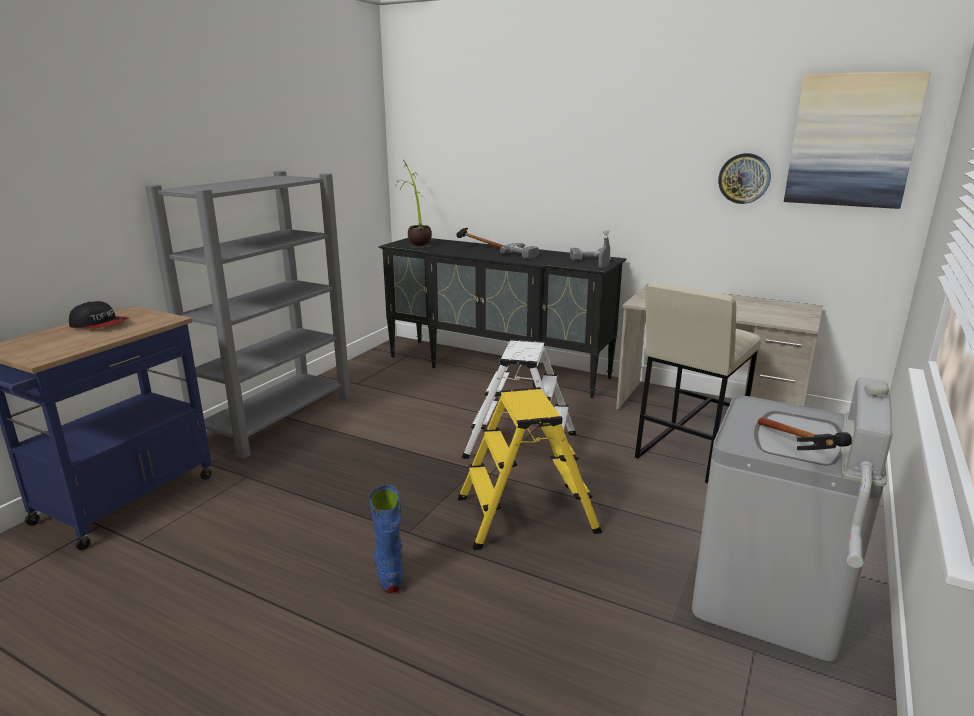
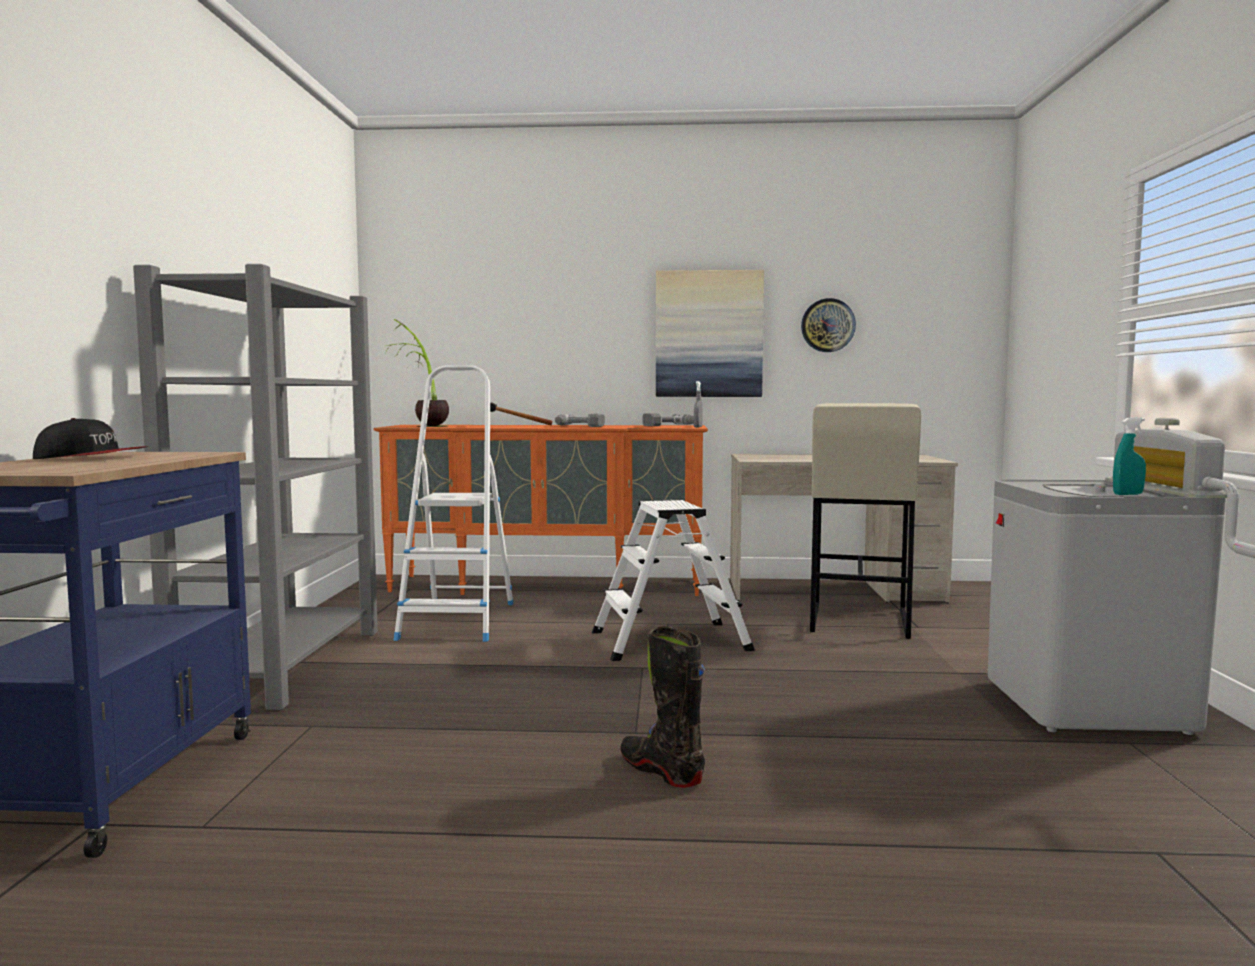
camera: 25 degrees left, 15 degrees down
(389, 572) = (661, 771): blue boot -> black boot
(406, 395) = (457, 621): none -> white step ladder
(496, 367) = (547, 586): black cabinet -> orange cabinet
(527, 515) = (760, 692): yellow step ladder -> none
(800, 454) = (1128, 494): hammer -> turquoise spray bottle
(852, 140) = (927, 283): picture -> picture (709, 334)

